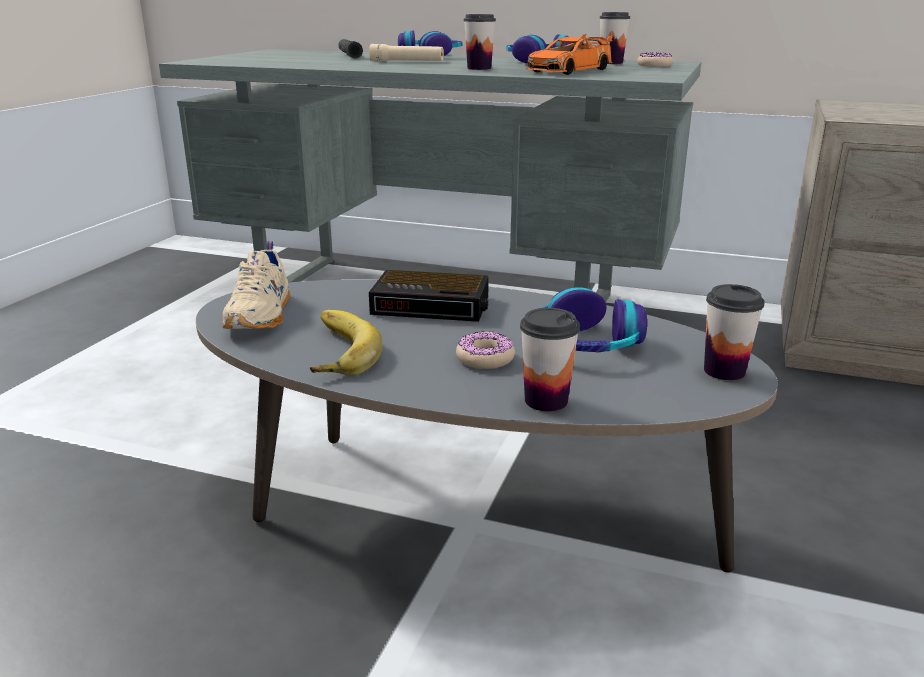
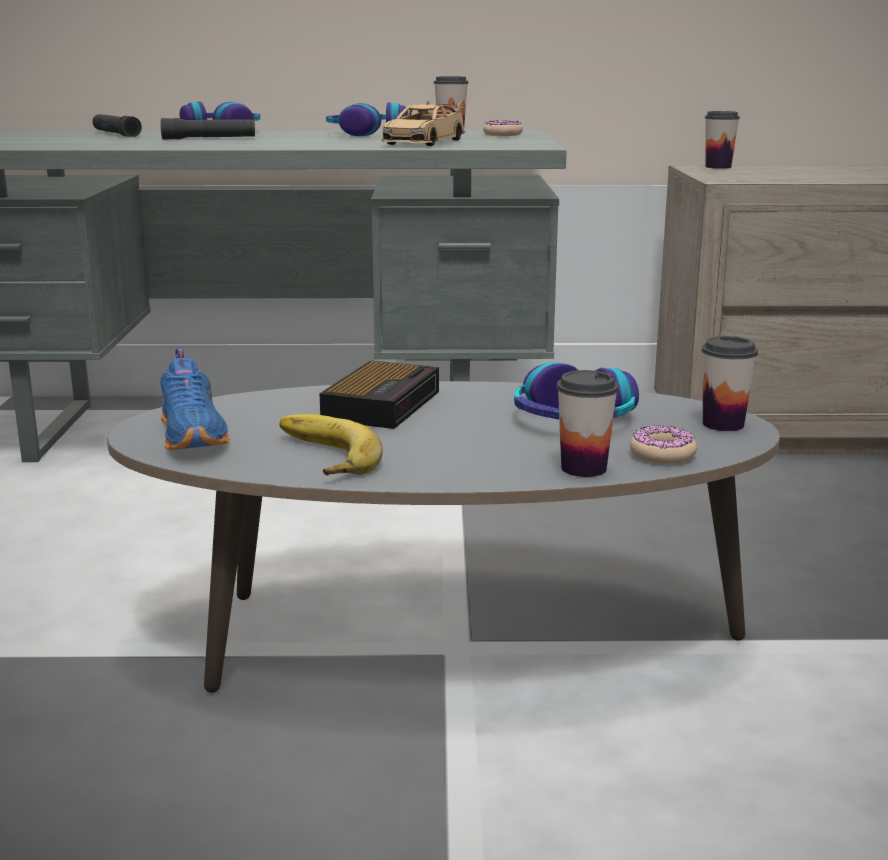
camera: 20 degrees left, 5 degrees down
(262, 315) = (194, 435): beige shoe -> blue shoe
(407, 61) = (209, 139): beige flashlight -> black flashlight
(433, 305) = (383, 404): alarm clock -> alarm clock turned 60 degrees counterclockwise
(479, 68) = (316, 143): cup -> cup (718, 167)
(485, 358) = (488, 443): donut -> donut (662, 454)
(569, 71) = (424, 142): orange toy car -> beige toy car

